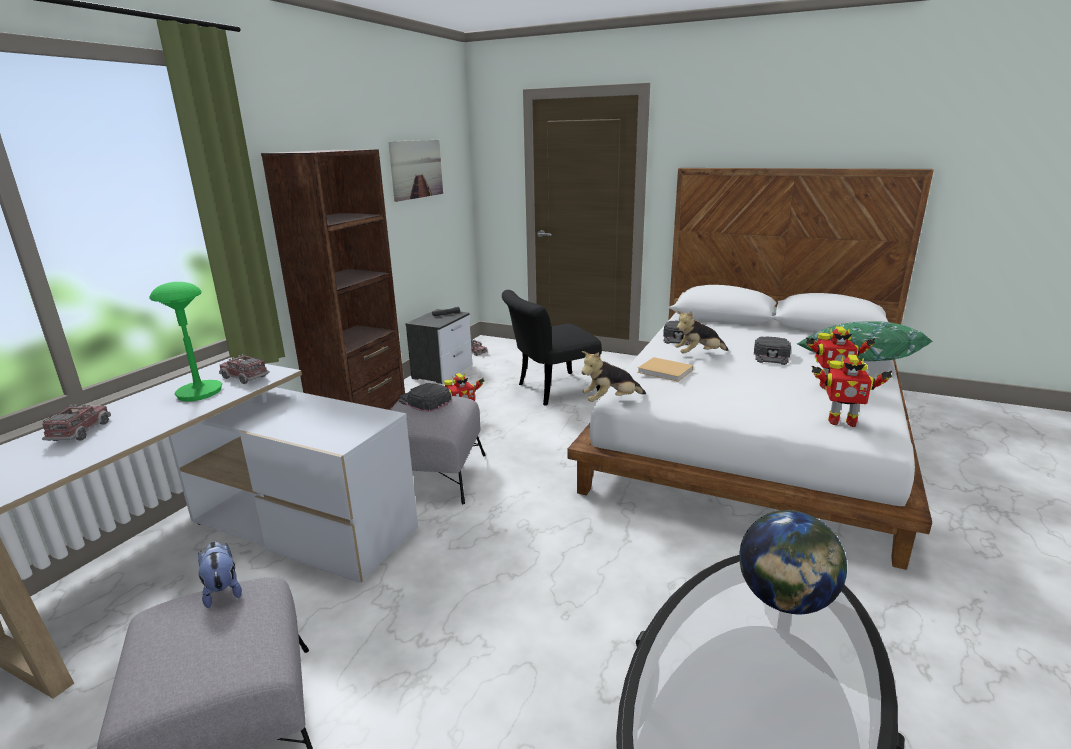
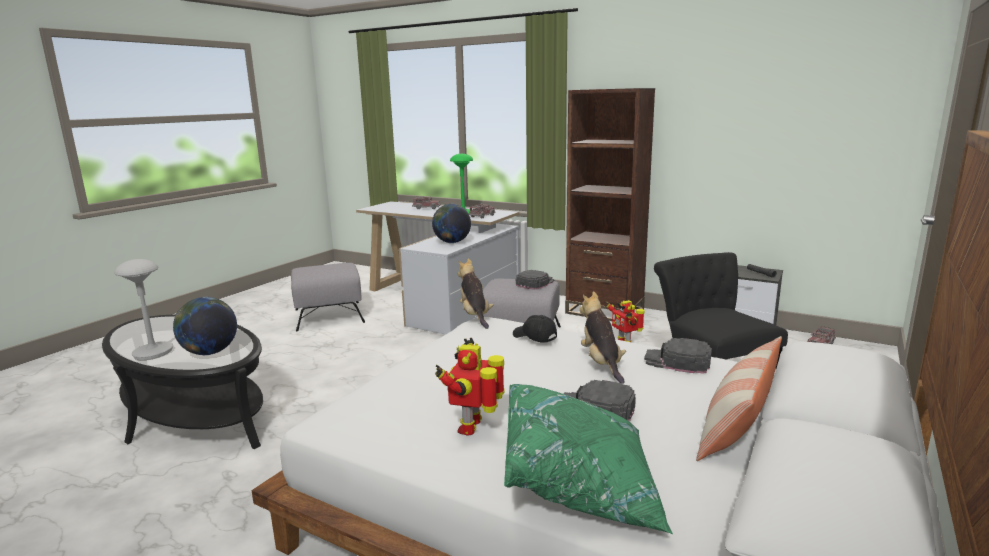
camera: 95 degrees right, 5 degrees down
(222, 590) = (350, 267): plush toy -> none
(327, 416) = (452, 242): none -> globe
(416, 169) = (793, 110): picture -> none
(666, 371) = (534, 337): beige book -> black cap
(755, 332) = (736, 425): none -> pillow
(833, 685) = (153, 352): none -> grey table lamp
(841, 421) = (374, 406): toy robot -> none

